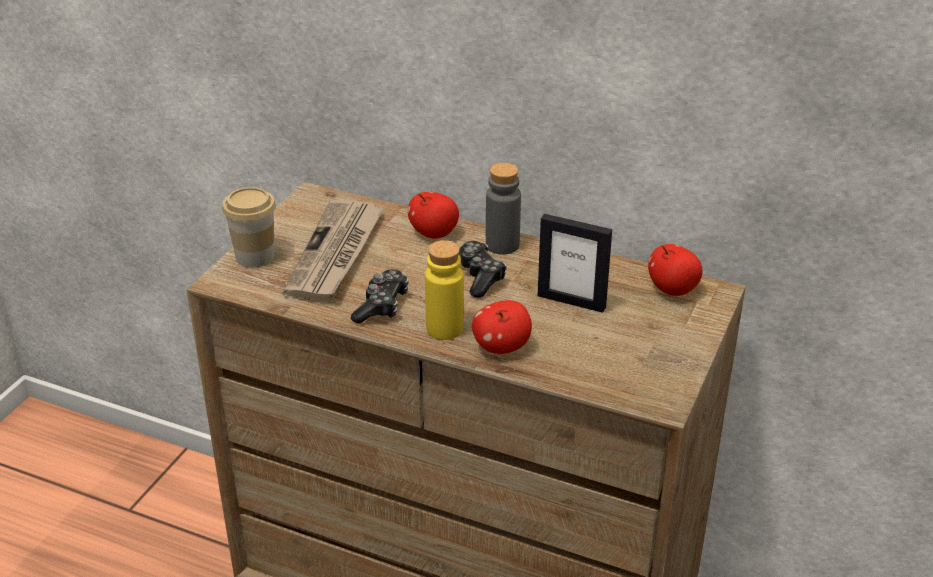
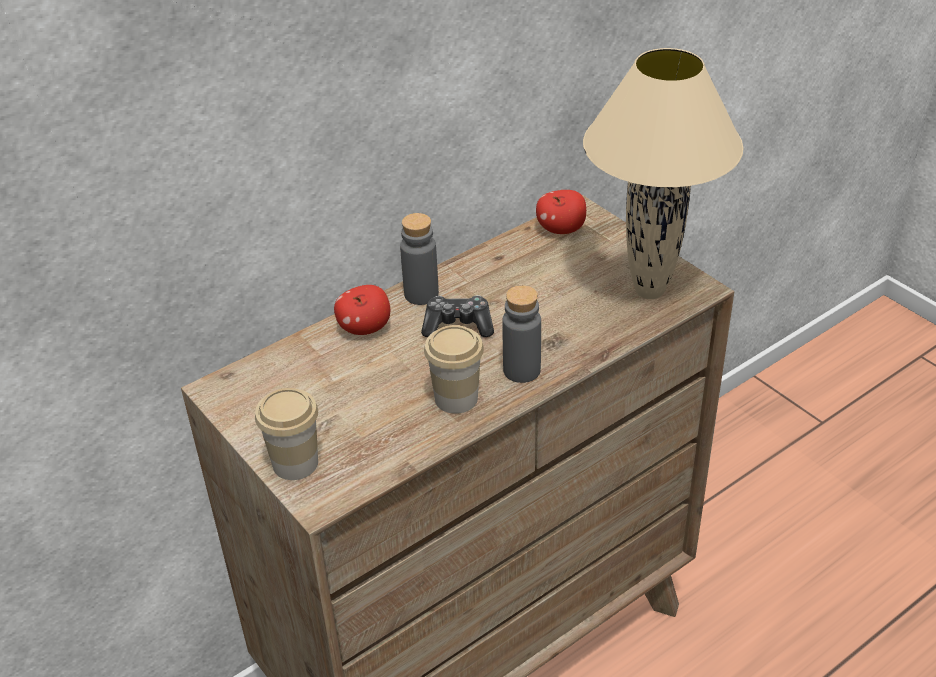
camera: 60 degrees left, 5 degrees up
(336, 254) = (343, 403): newspaper -> none
(382, 306) = (456, 398): game controller -> cup
(444, 329) = (521, 370): yellow bottle -> grey bottle
(501, 347) = (572, 346): apple -> none
(571, 301) = (536, 285): picture frame -> none
(625, 370) = (648, 292): none -> beige table lamp

